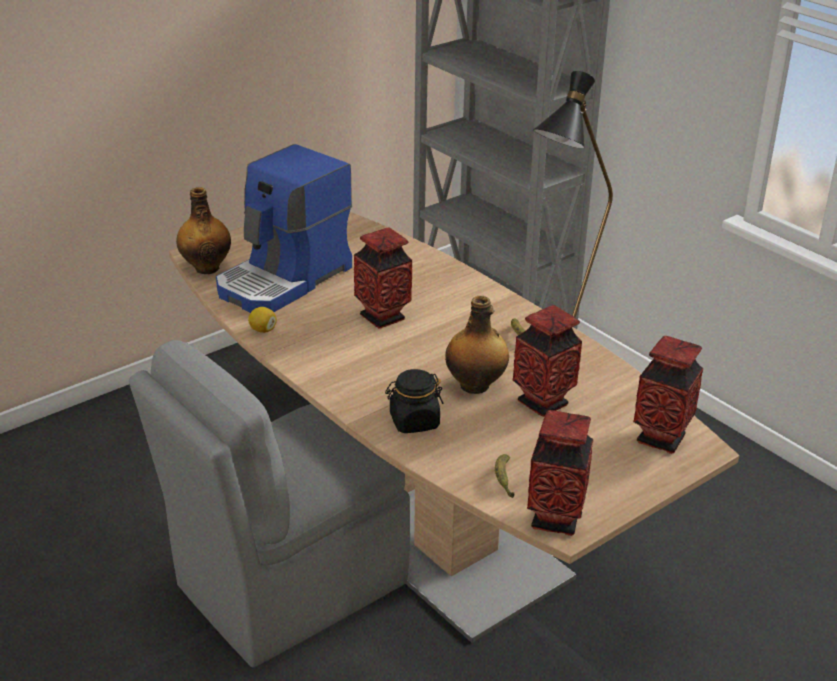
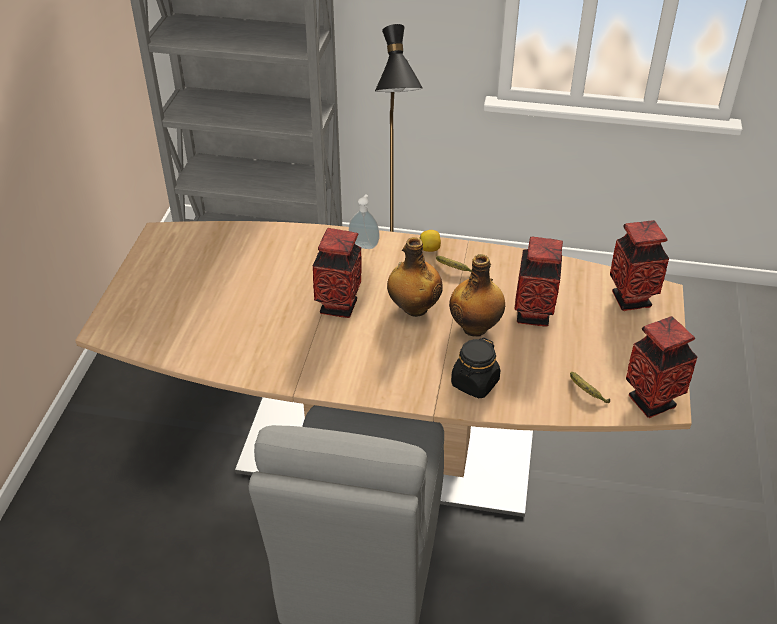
camera: 40 degrees left, 10 degrees up
(206, 267) = (134, 338): bottle -> bottle (414, 308)
(263, 330) = (262, 371): lemon -> lemon (430, 249)
(285, 280) = (218, 314): coffee machine -> none
(468, 287) = (364, 245): none -> soap dispenser

